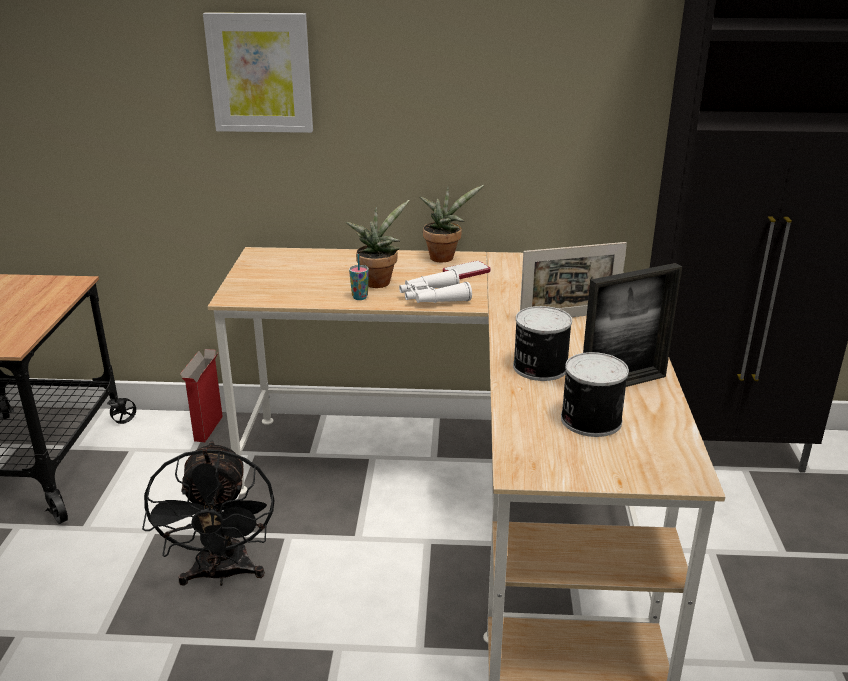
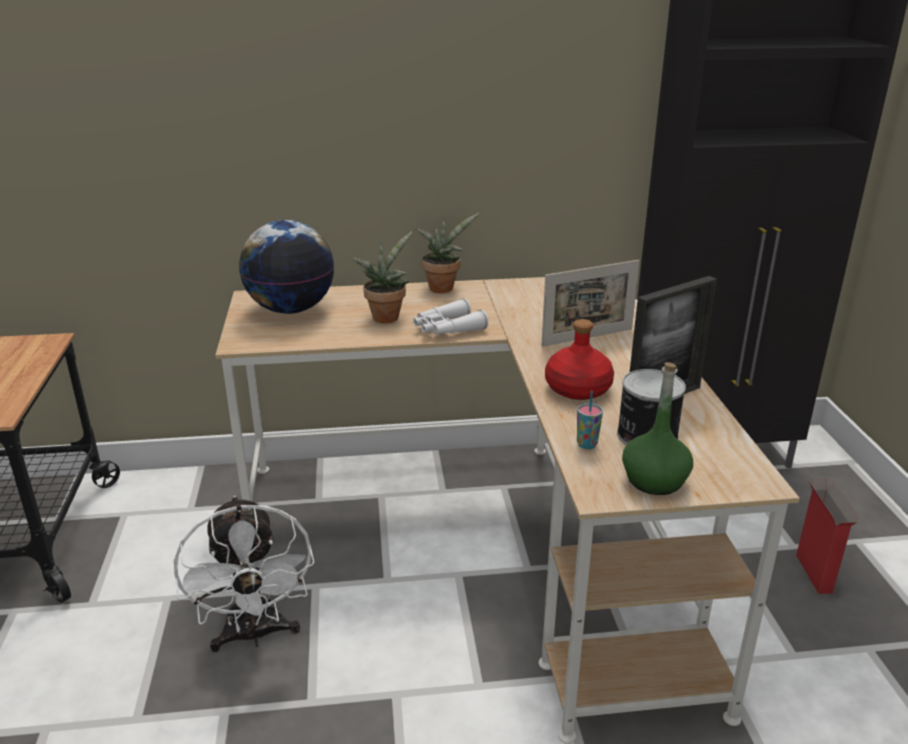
camera: 10 degrees left, 0 degrees up
(208, 429) = (201, 484): cardboard box -> cardboard box (814, 574)
(222, 574) = (255, 635): black fan -> white fan
(260, 73) = (244, 108): picture -> none
(291, 268) = (291, 309): none -> globe
(359, 297) = (373, 334): cup -> cup (587, 444)
(466, 272) = (470, 301): phone -> none
(538, 367) = (577, 389): can -> red bottle
(581, 464) = (654, 480): none -> green bottle

